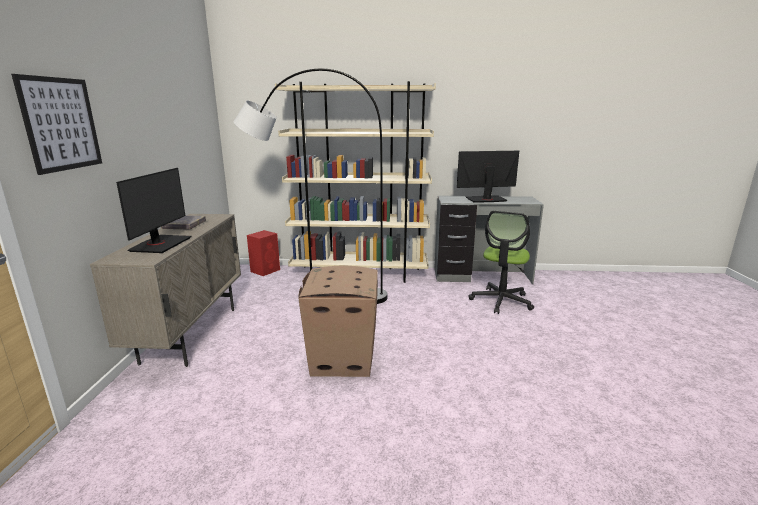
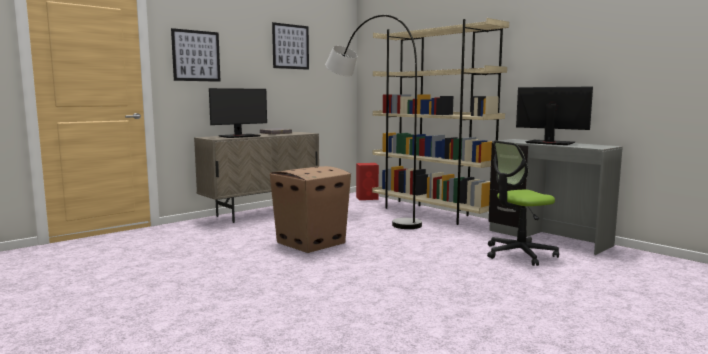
camera: 45 degrees right, 10 degrees down
(165, 98) = (290, 46): none -> picture

